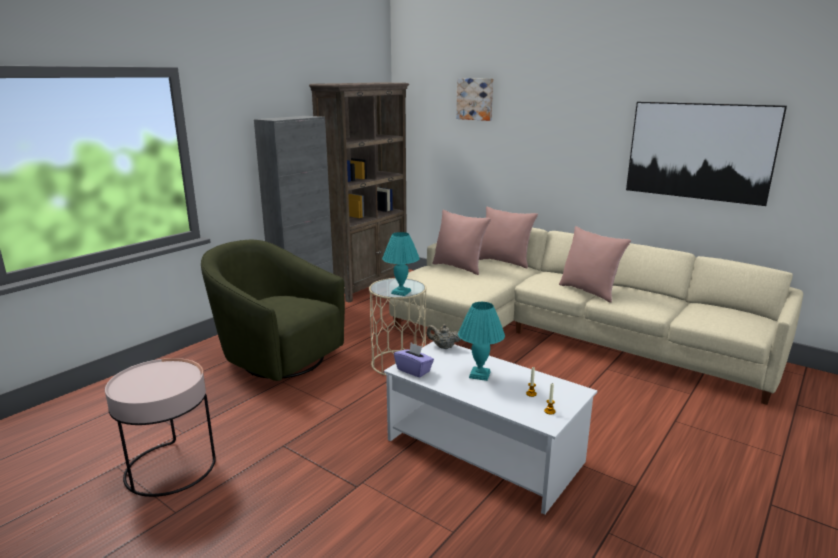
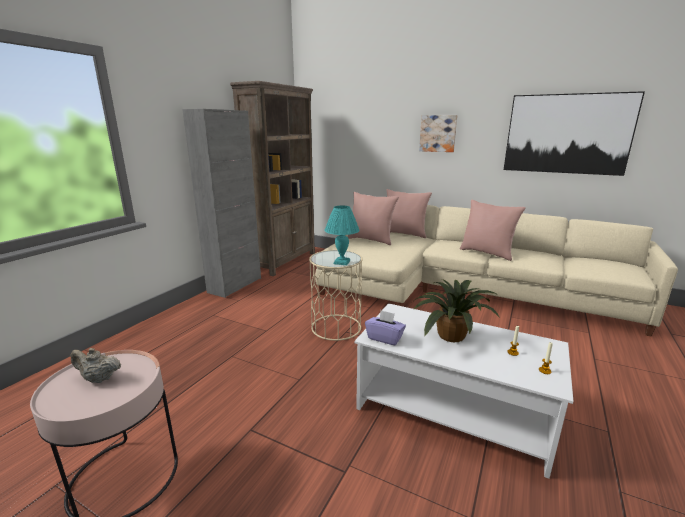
camera: 10 degrees left, 0 degrees up
(277, 357) = (220, 331): green armchair -> none
(443, 347) = (399, 311): beige teapot -> beige teapot (99, 378)
(475, 99) = (370, 101): picture -> picture (438, 133)
(480, 375) = (451, 337): turquoise table lamp -> potted plant

